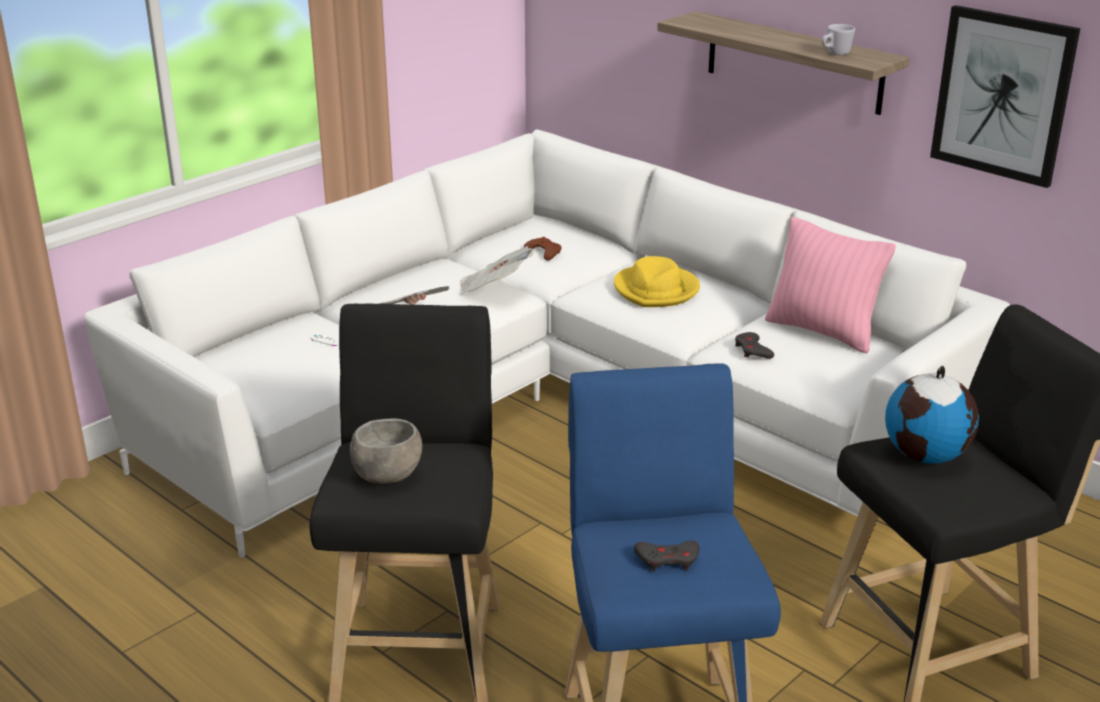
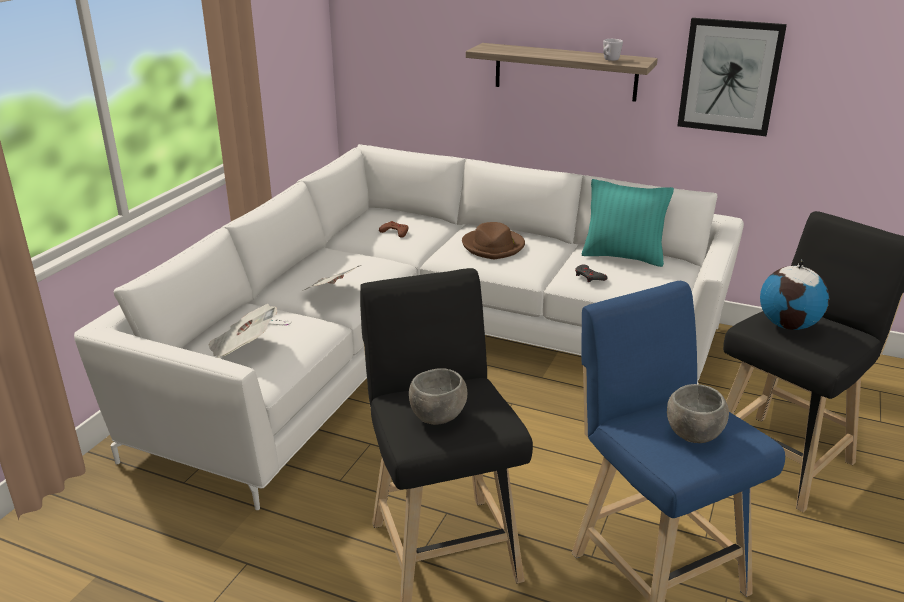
camera: 20 degrees left, 0 degrees up
(494, 289) = (378, 263): newspaper -> newspaper (243, 348)
(656, 290) = (493, 246): yellow hat -> brown hat
(667, 560) = (693, 435): grey game controller -> grey bowl
(822, 331) = (623, 257): pink pillow -> turquoise pillow

